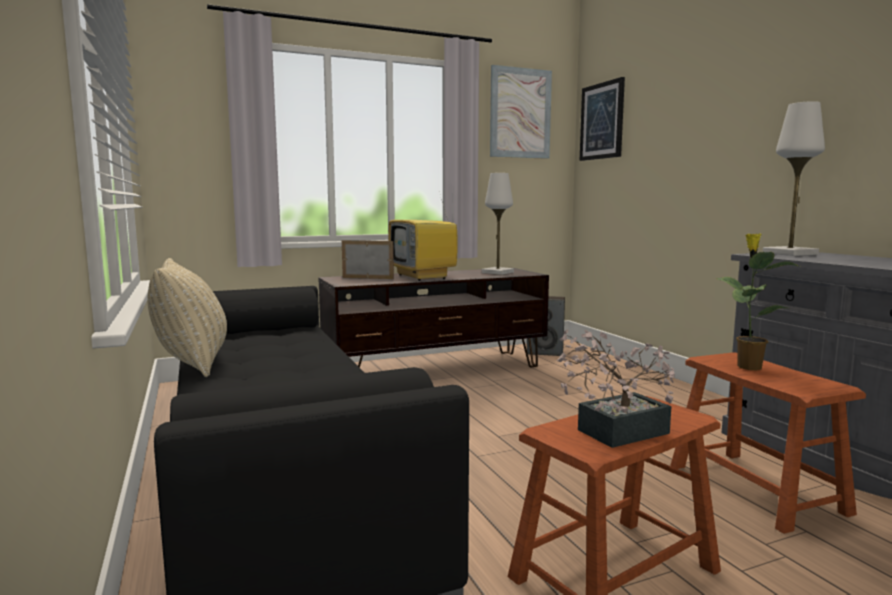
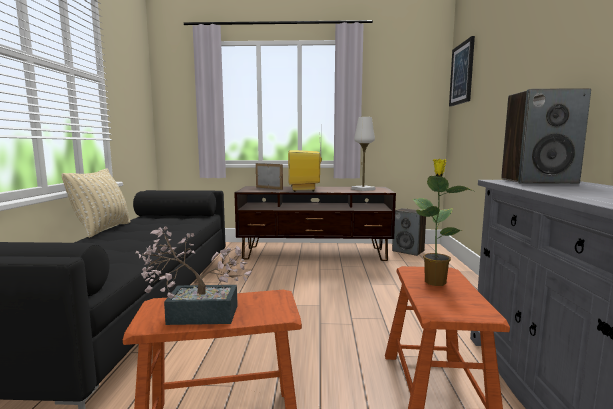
camera: 25 degrees right, 0 degrees up
(520, 113) = (400, 73): picture -> none
(790, 253) = (538, 181): white table lamp -> speaker

